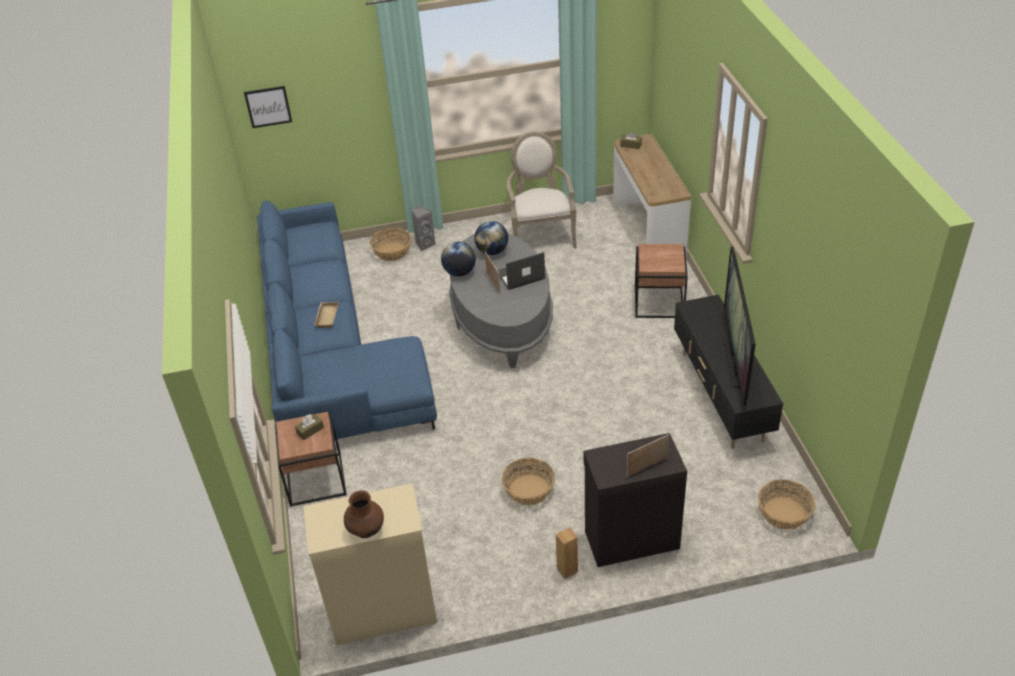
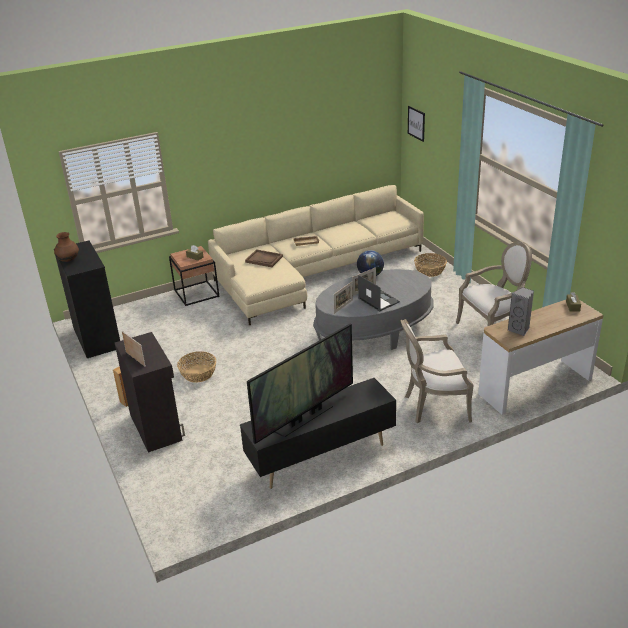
camera: 75 degrees right, 10 degrees down
(331, 351) = (312, 272): blue sofa -> beige sofa
(351, 362) = (264, 259): none -> brown tray
(382, 610) = (96, 337): beige dresser -> black dresser
(424, 244) = (446, 281): grey speaker -> grey speaker (519, 329)
(492, 251) = (403, 283): globe -> none
(522, 304) = (343, 306): none -> picture frame
(658, 303) = (433, 406): brown side table -> armchair
(735, 361) = (304, 418): television -> television turned 150 degrees clockwise
(784, 513) = (188, 508): basket -> none

